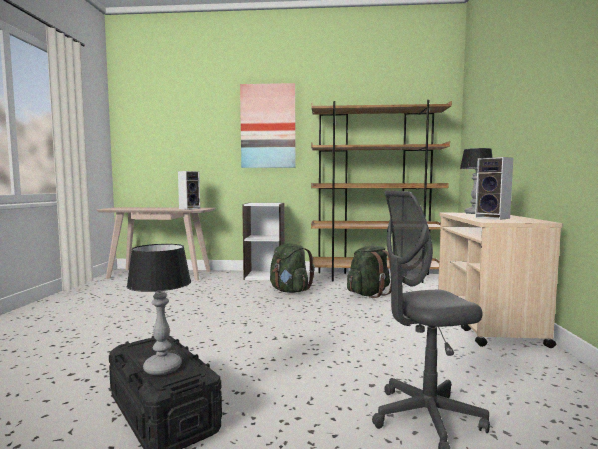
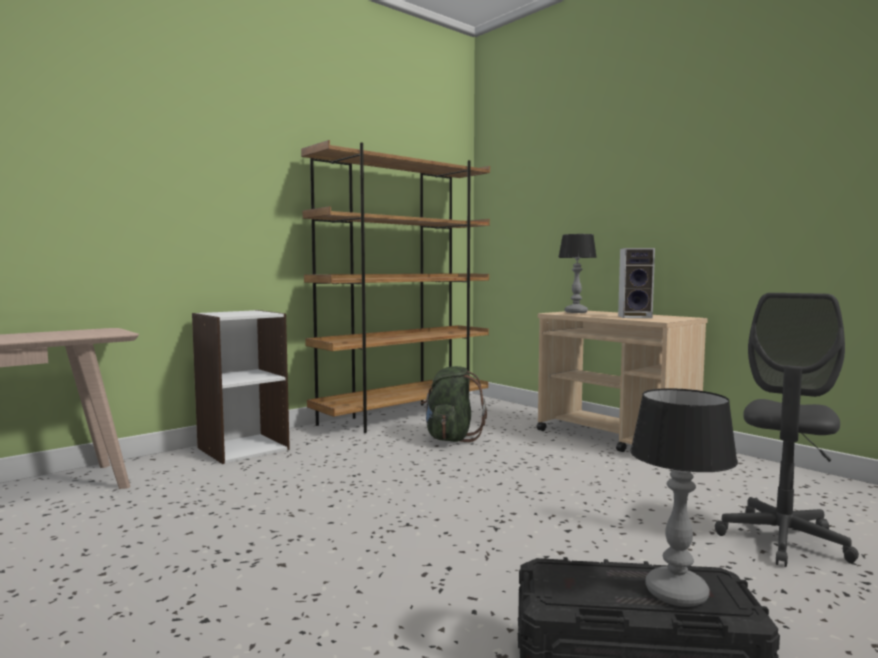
camera: 45 degrees left, 0 degrees up
(190, 208) = (83, 334): speaker -> none
(268, 126) = (219, 167): picture -> none
(289, 291) = (345, 461): green backpack -> none

